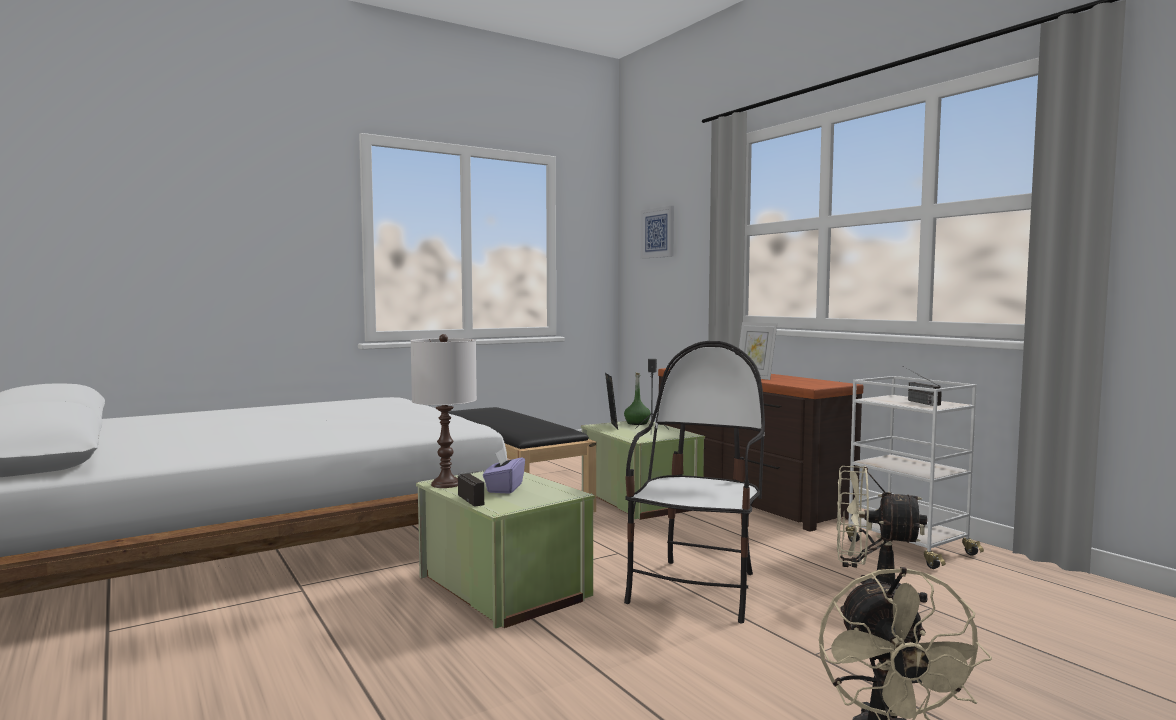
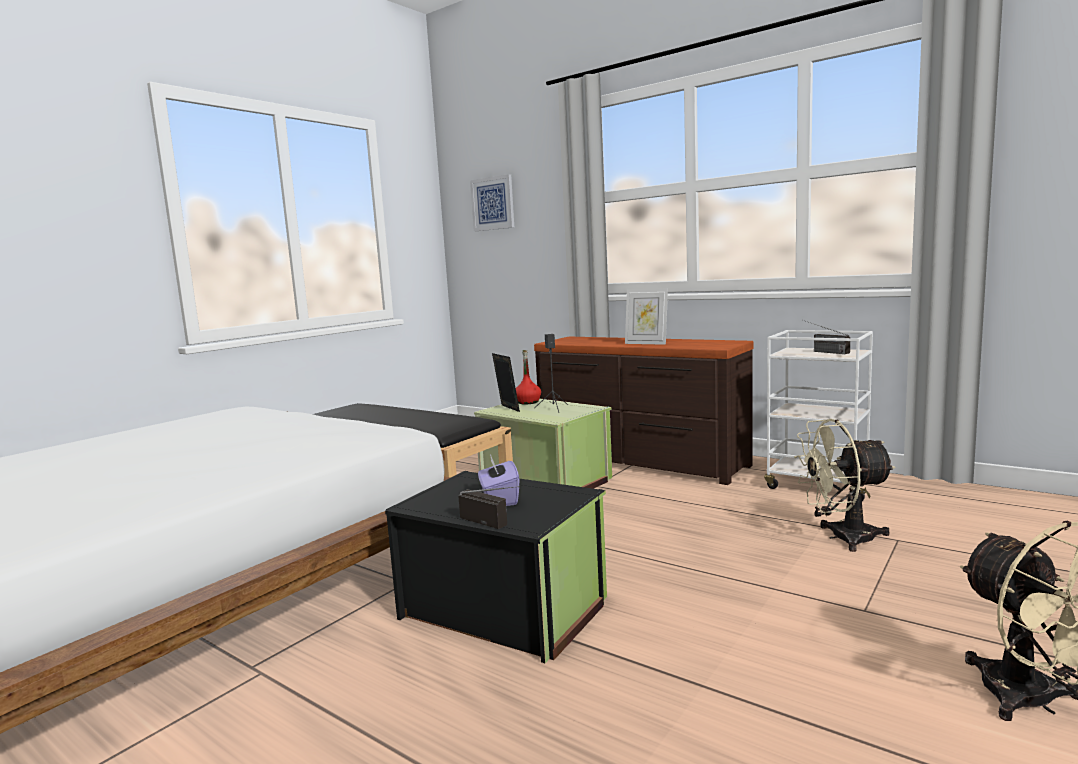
camera: 20 degrees left, 5 degrees up
(446, 484) = (426, 506): white table lamp -> none
(502, 587) = (503, 610): green storage box -> black storage box
(637, 423) = (528, 402): green bottle -> red bottle
(697, 590) = (697, 567): chair -> none

